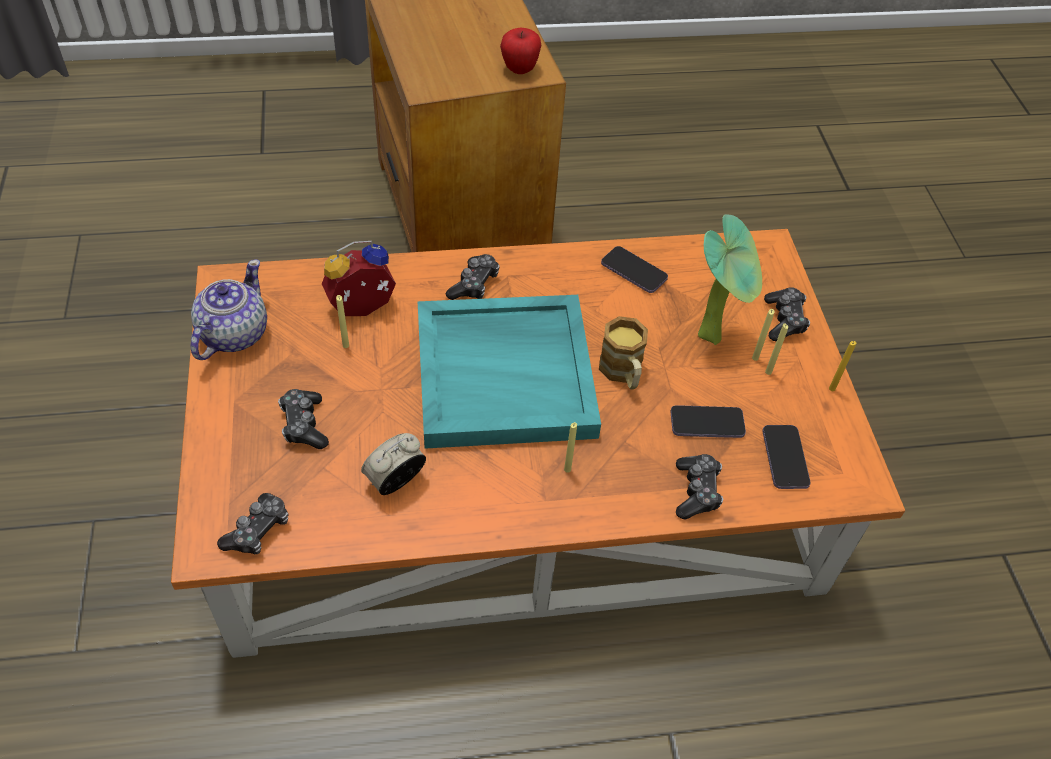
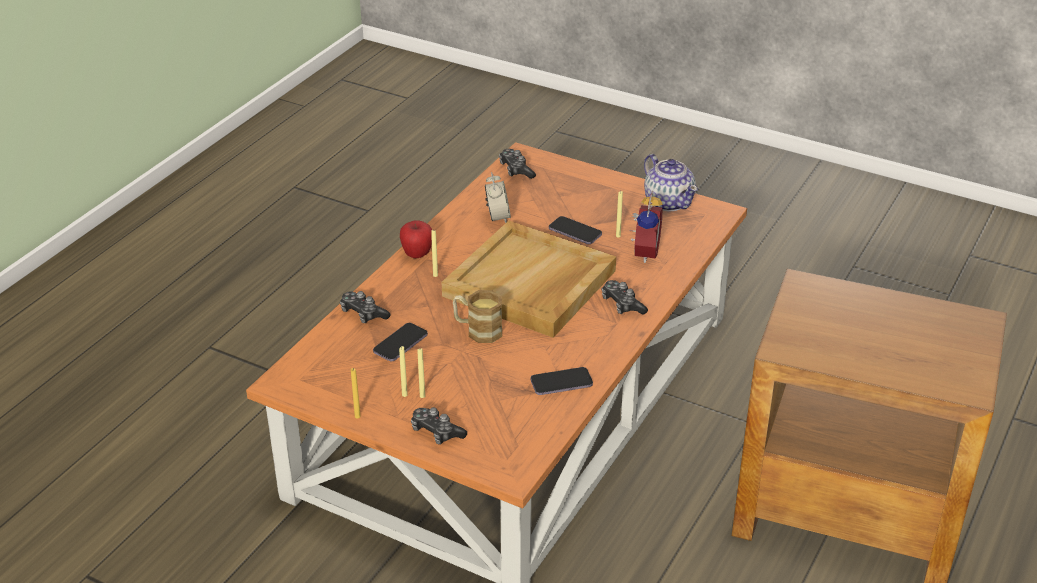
camera: 130 degrees right, 15 degrees down
(304, 425) = (570, 203): game controller -> none
(506, 373) = (530, 284): turquoise tray -> beige tray
(519, 69) = (793, 340): apple -> apple (417, 254)
(714, 335) = (462, 388): potted plant -> none
(785, 458) = (338, 361): phone -> phone (575, 232)

